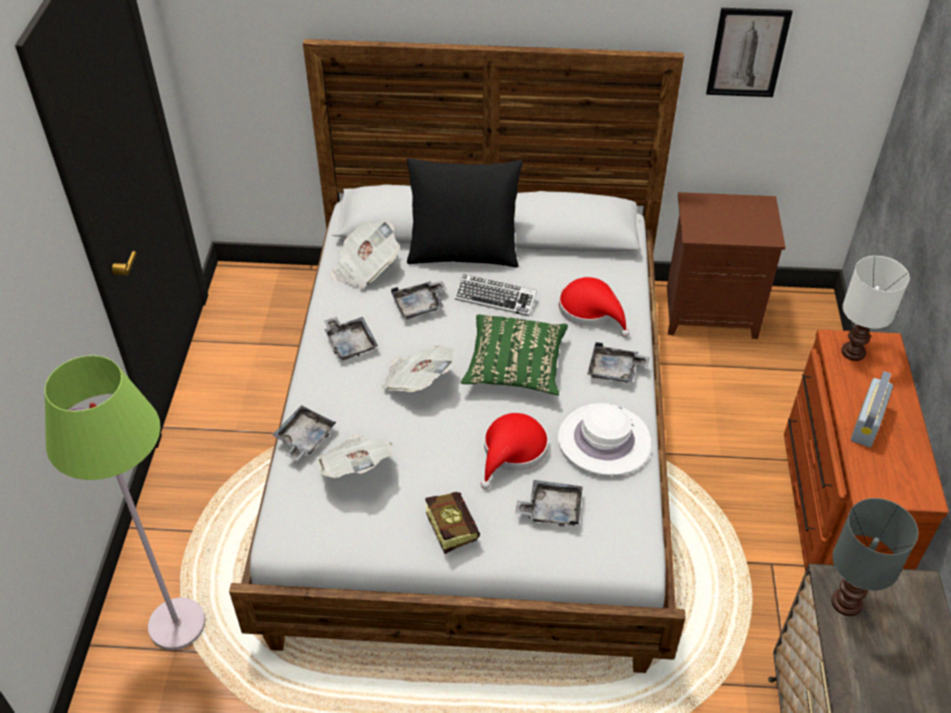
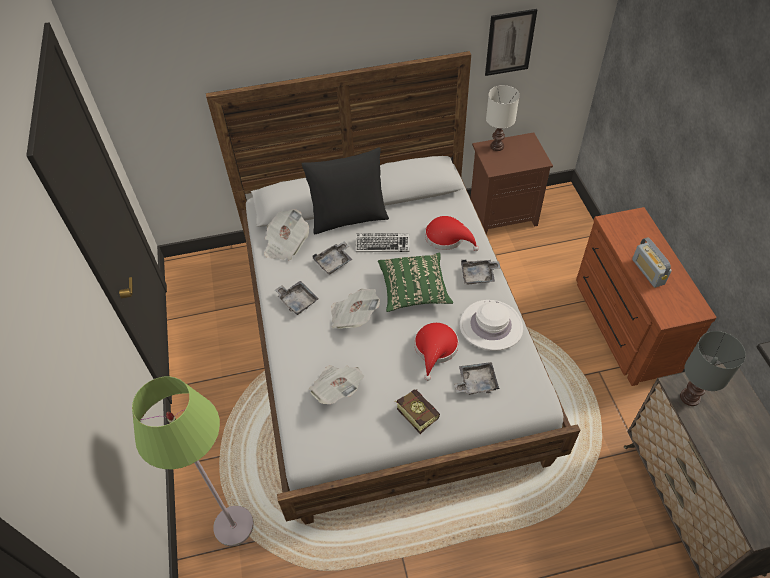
camera: 15 degrees left, 5 degrees up
(304, 438) = (292, 378): grey tray -> none
(852, 352) = (621, 226): white table lamp -> white table lamp (496, 146)
(867, 423) = (648, 272): radio -> radio turned 150 degrees clockwise

